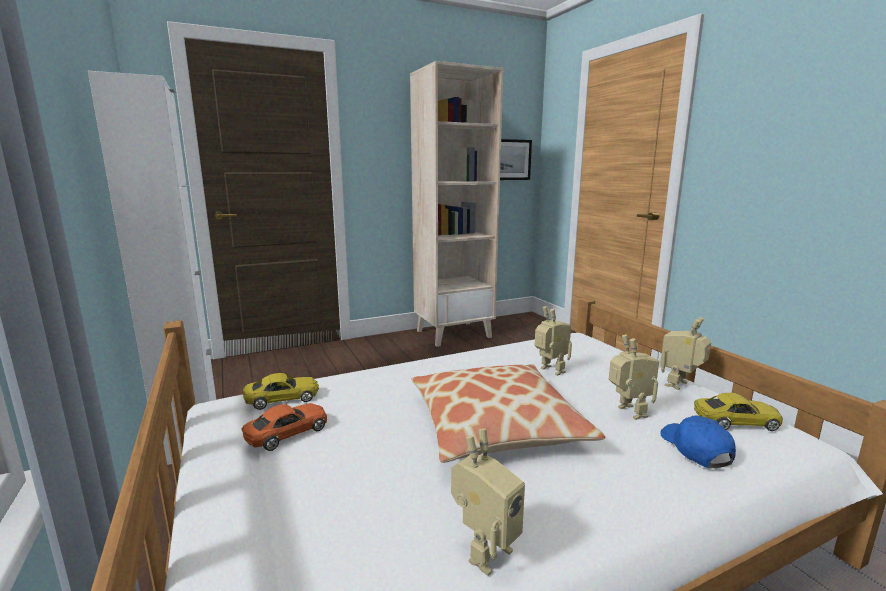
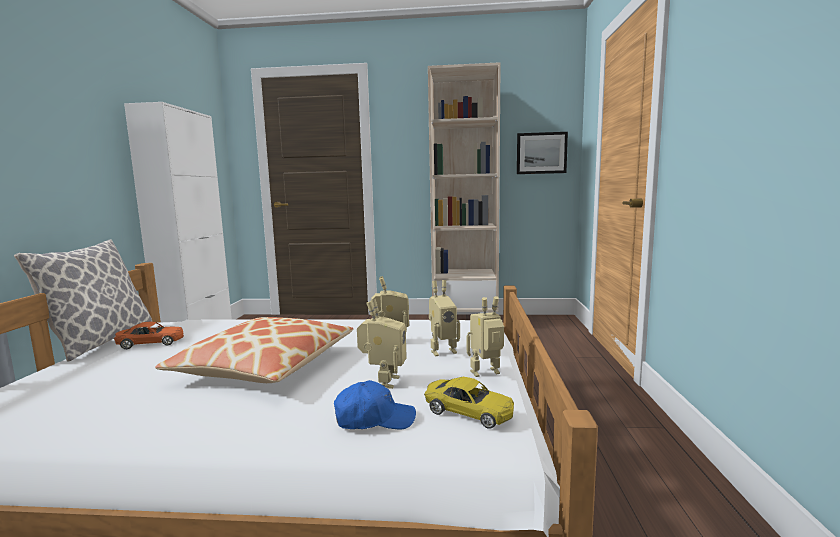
camera: 30 degrees right, 5 degrees down
(187, 450) = (101, 341): none -> pillow
(282, 398) = (188, 325): yellow toy car -> none
(484, 552) = (98, 426): toy robot -> toy robot (442, 351)
(695, 449) = (374, 419): blue cap -> blue cap turned 60 degrees clockwise

